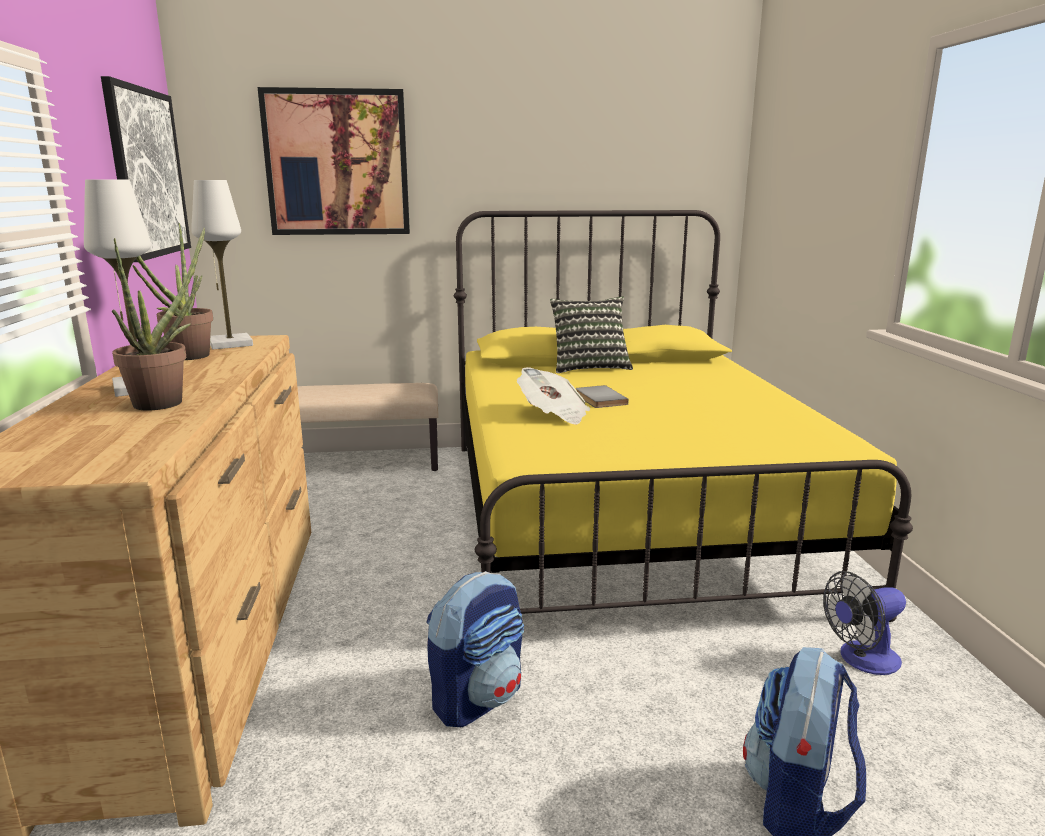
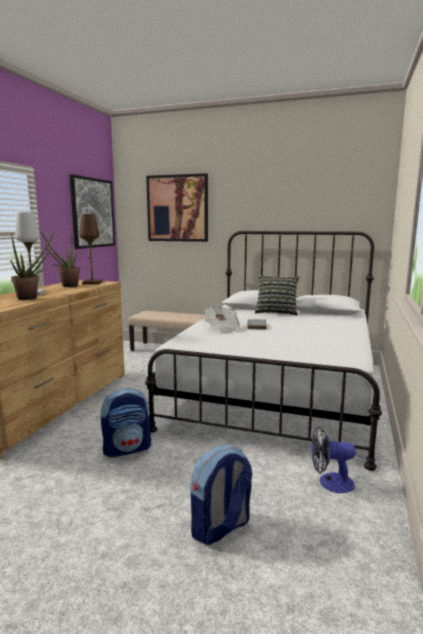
camera: 25 degrees right, 5 degrees down
(230, 344) = (92, 283): white table lamp -> brown table lamp
(624, 514) = (277, 392): yellow bed -> white bed

